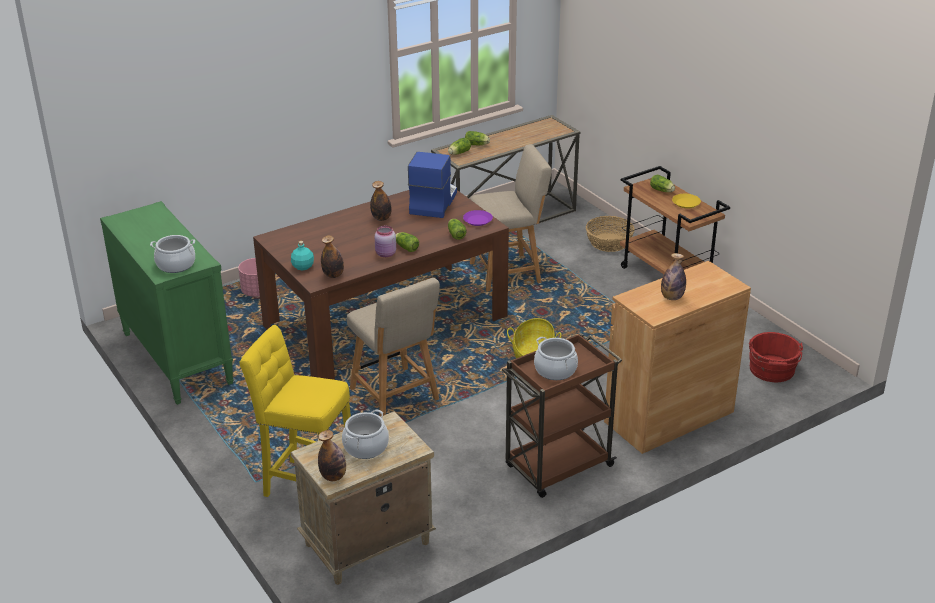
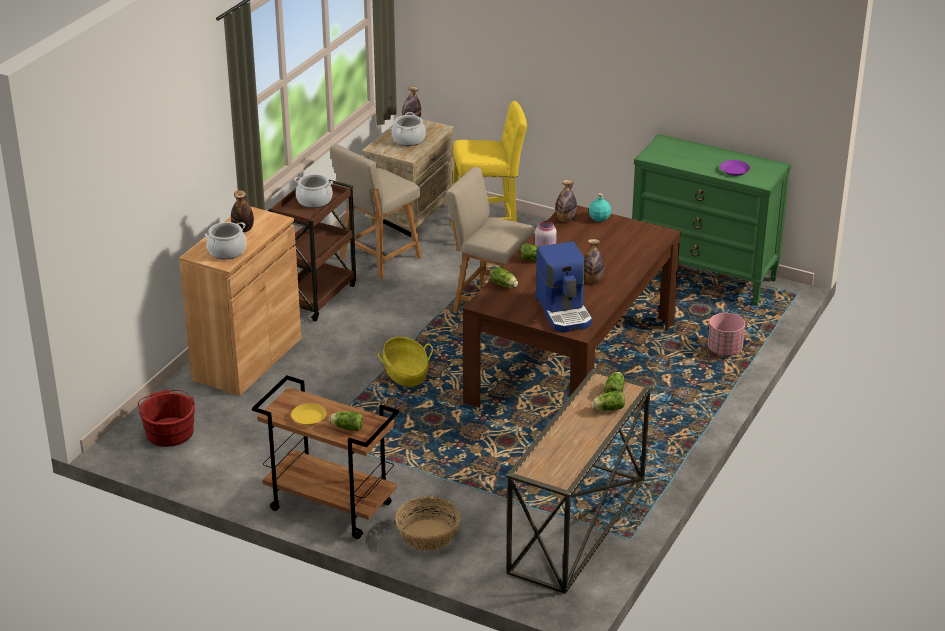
camera: 150 degrees right, 0 degrees up
(176, 265) = (666, 149): cooking pot -> cooking pot (227, 251)
(478, 220) = (499, 305): purple plate -> purple plate (734, 170)
(509, 272) = (507, 454): beige chair -> beige chair (377, 259)

